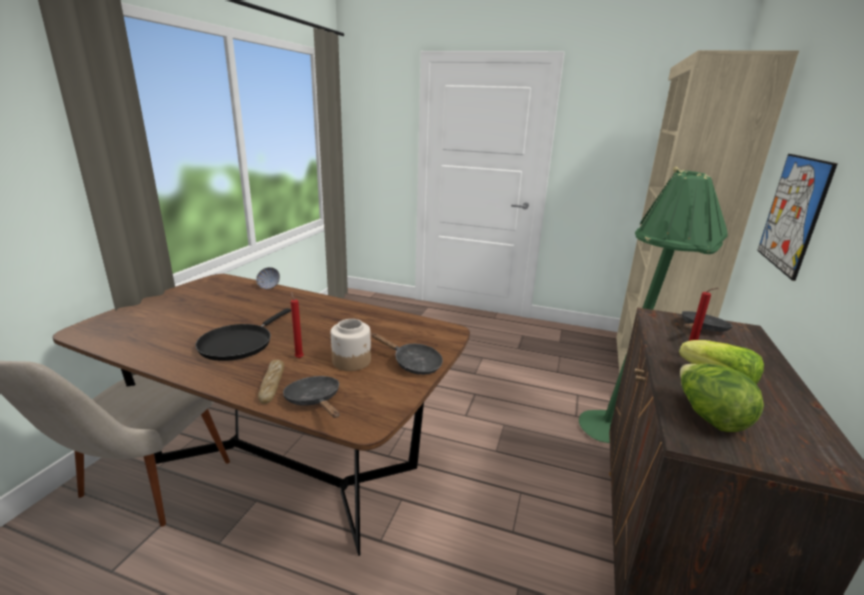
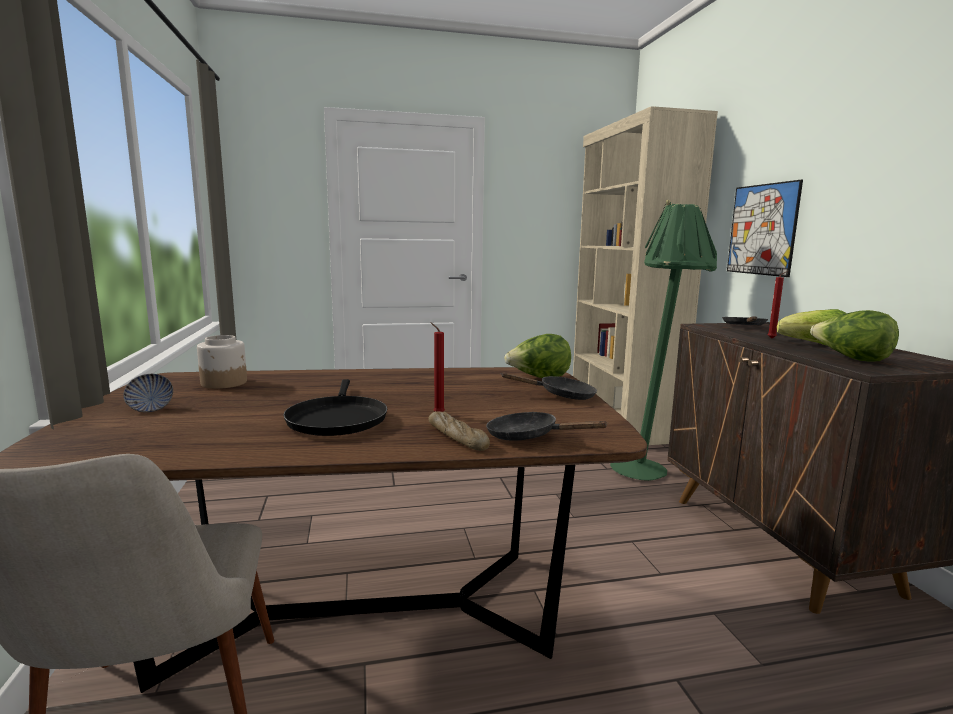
camera: 30 degrees left, 10 degrees down
(269, 286) = (263, 373): bowl -> bowl (150, 408)
(352, 361) = (500, 405): jar -> jar (224, 383)
(431, 338) = (539, 378): none -> lettuce

